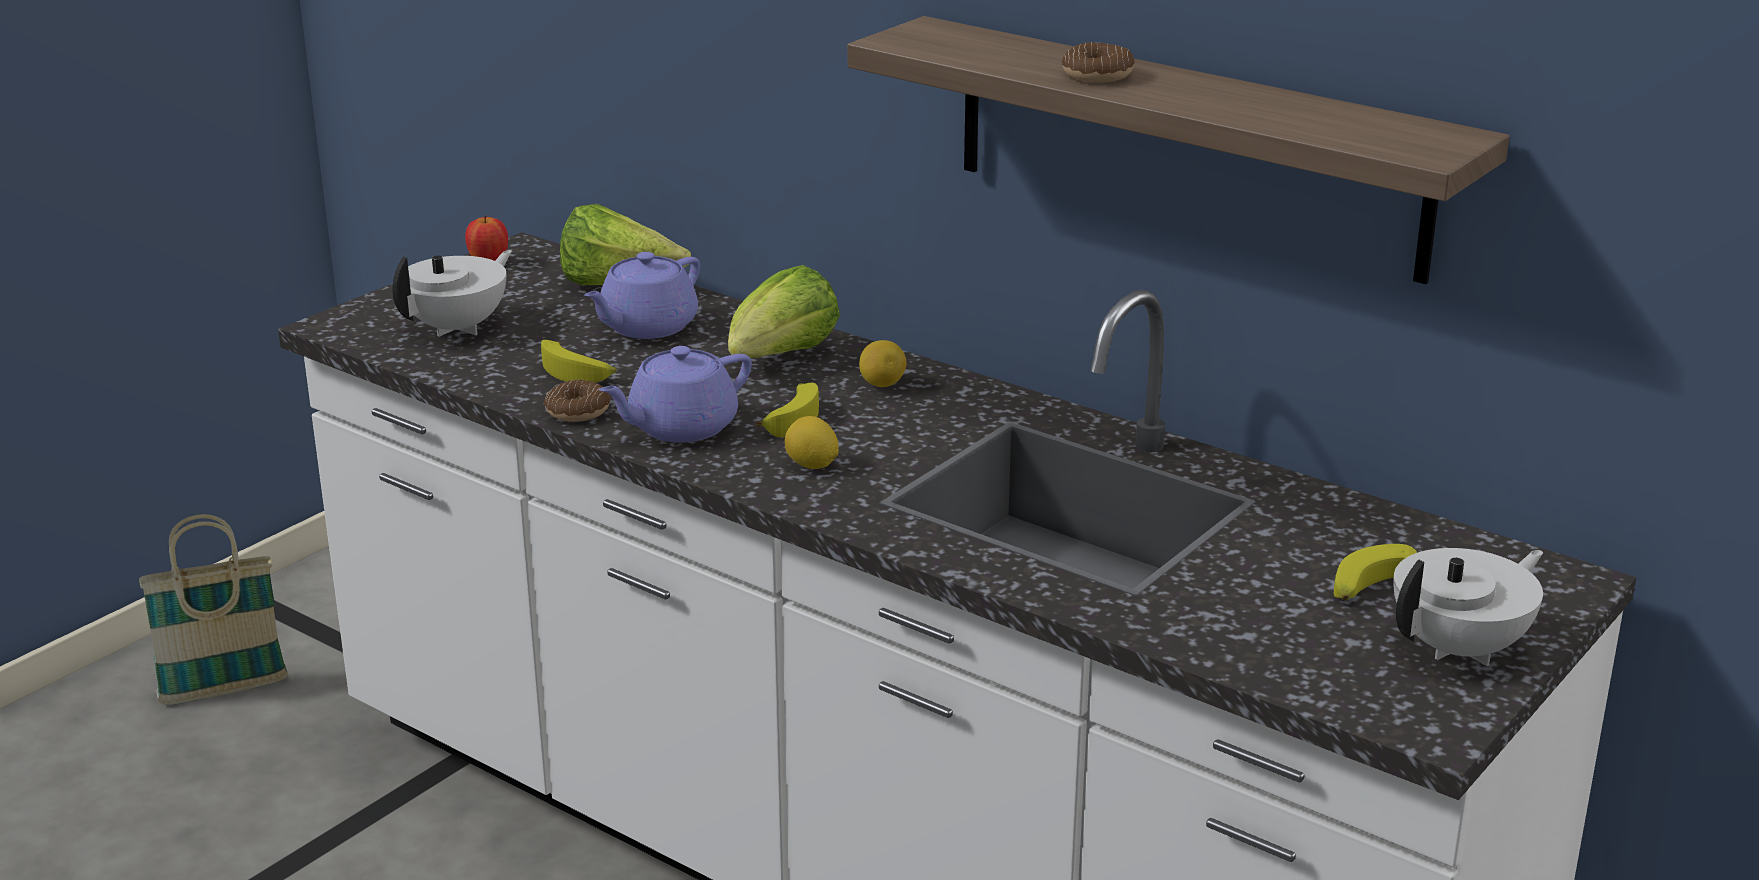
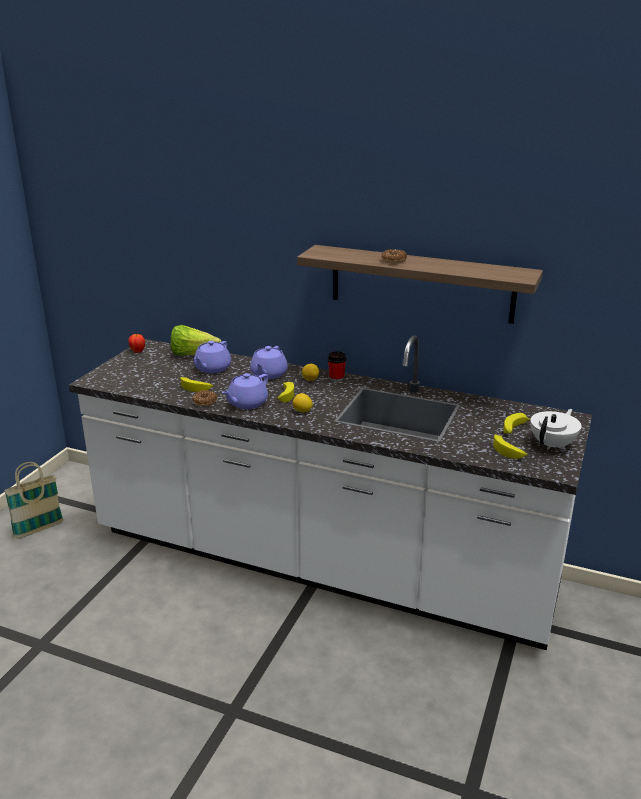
camera: 15 degrees left, 0 degrees up
(458, 327) = (140, 376): white teapot -> none
(781, 358) = (268, 374): lettuce -> purple teapot
(954, 390) = (336, 378): none -> cup
(1317, 649) = (508, 451): none -> banana

